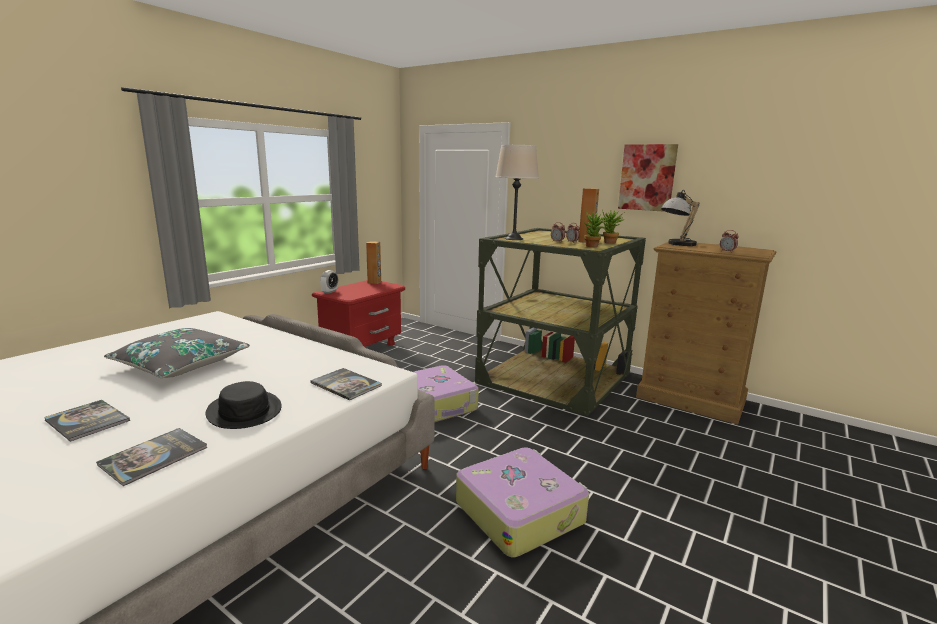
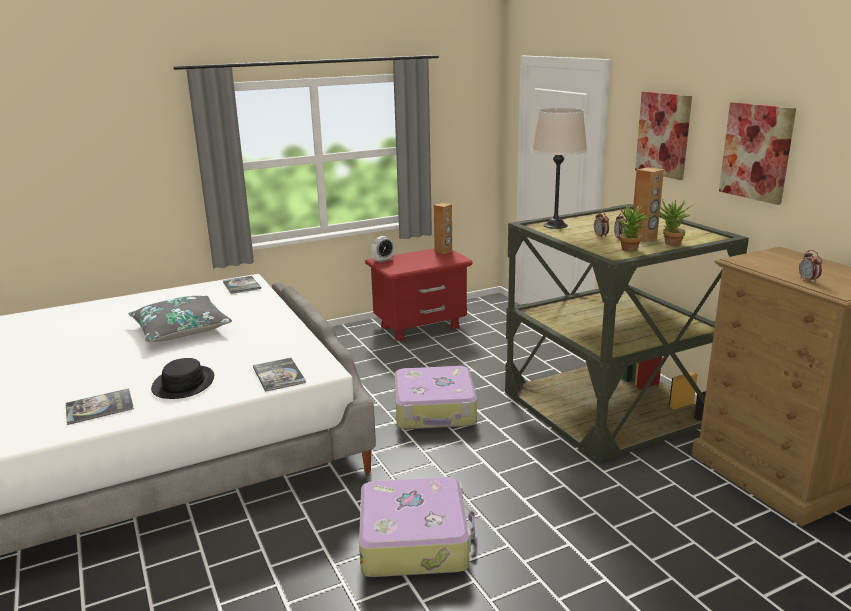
camera: 30 degrees right, 5 degrees up
(87, 421) = (86, 369): book -> book (241, 285)
(564, 173) = (663, 134): none -> picture
(677, 244) = (762, 257): table lamp -> none

